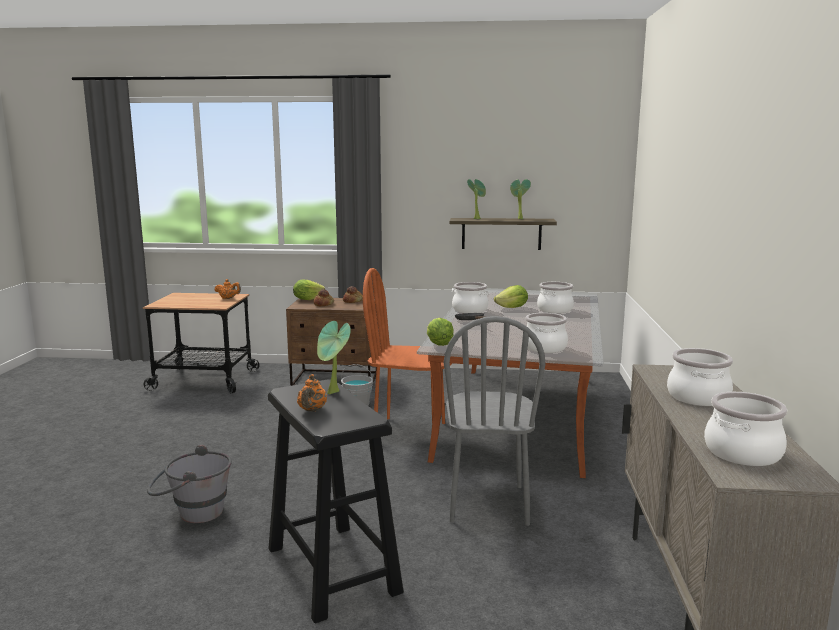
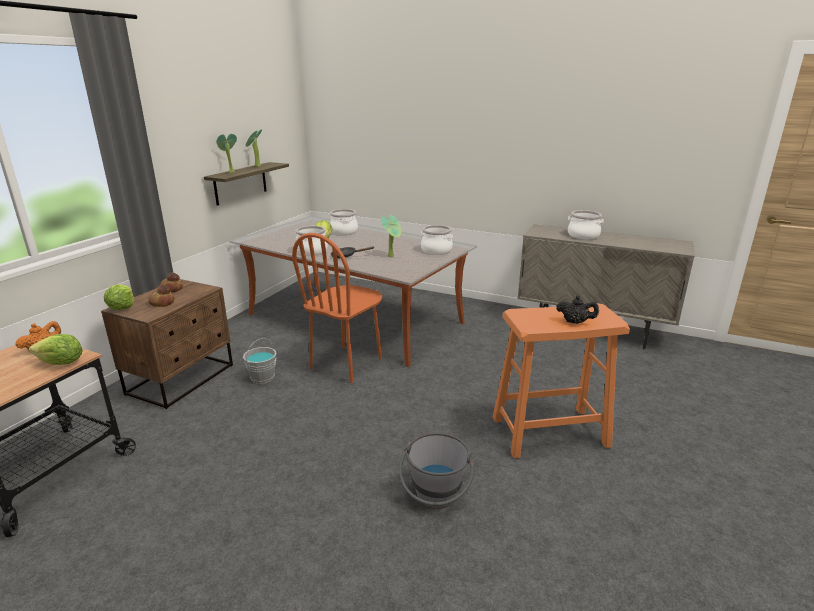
camera: 70 degrees left, 10 degrees up
(312, 410) = (575, 322): orange teapot -> black teapot
(332, 570) = (550, 432): black stool -> orange stool
(333, 393) = (540, 312): potted plant -> potted plant (392, 256)
(438, 344) = (402, 274): lettuce -> lettuce (61, 363)
(488, 504) = (482, 358): grey chair -> none
(743, 453) = (656, 244): cooking pot -> none

